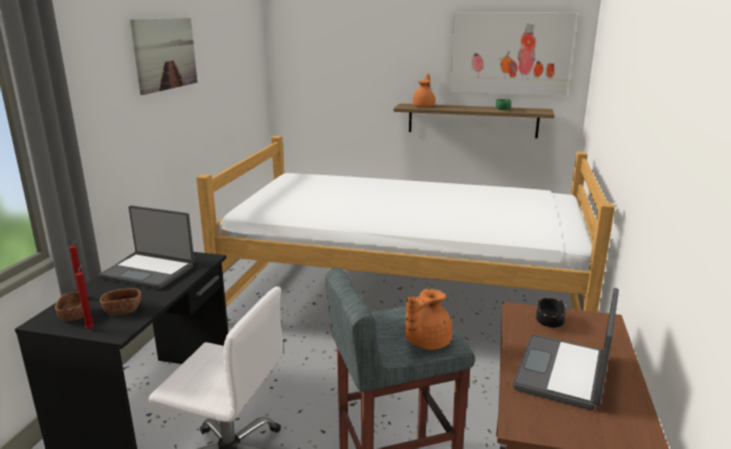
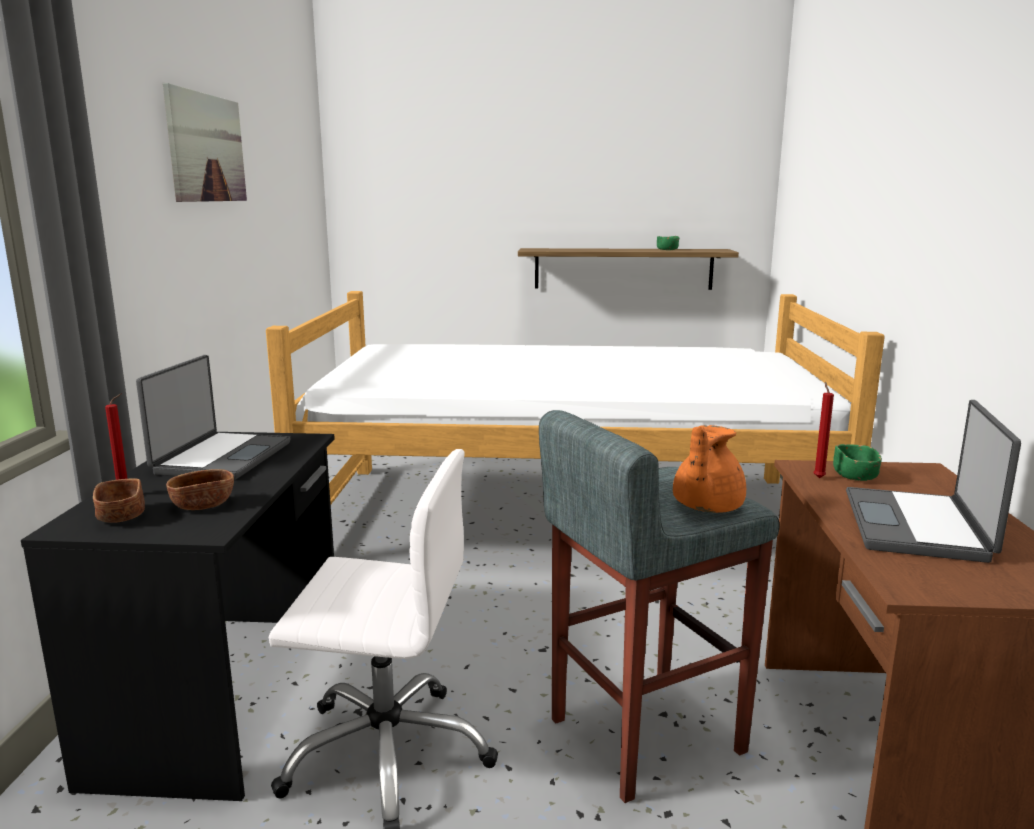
camera: 10 degrees left, 5 degrees down
(91, 328) = (160, 529): red candle -> red candle (818, 477)
(149, 271) = (221, 458): laptop -> laptop turned 90 degrees counterclockwise
(424, 106) = (558, 249): orange teapot -> none
(510, 53) = (671, 175): picture -> none
(549, 322) = (855, 476): black bowl -> green bowl

